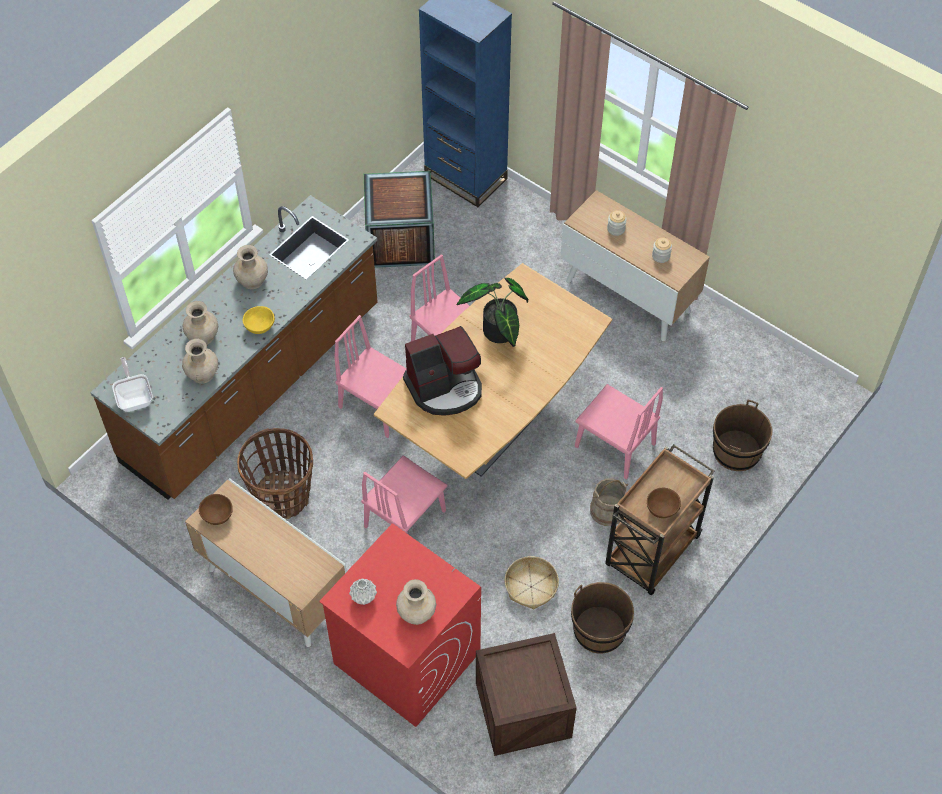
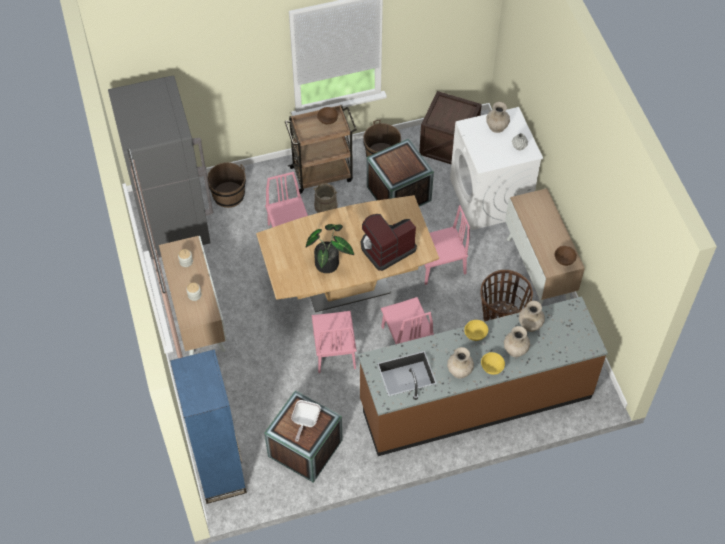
camera: 145 degrees left, 0 degrees up
(135, 397) = (581, 333): frying pan -> frying pan (305, 421)
(217, 303) = (492, 367): none -> yellow bowl
(405, 657) = (490, 197): red washing machine -> white washing machine
(445, 388) = (386, 248): coffee machine -> coffee machine turned 45 degrees counterclockwise
(531, 586) = (398, 193): basket -> crate
(762, 378) = (173, 223): none -> grey fridge

